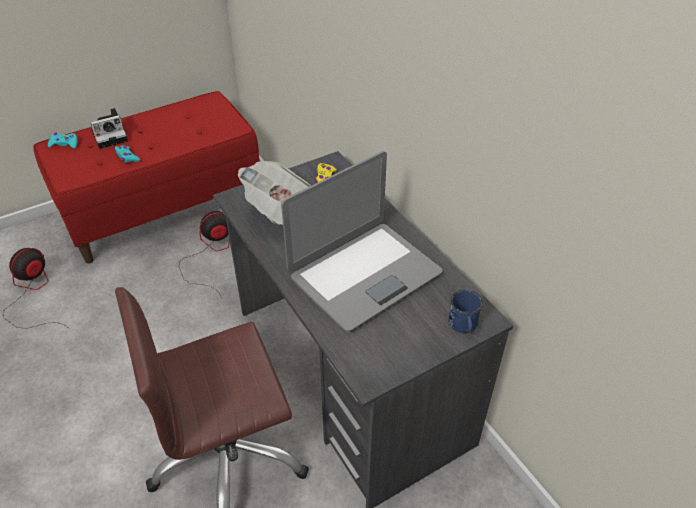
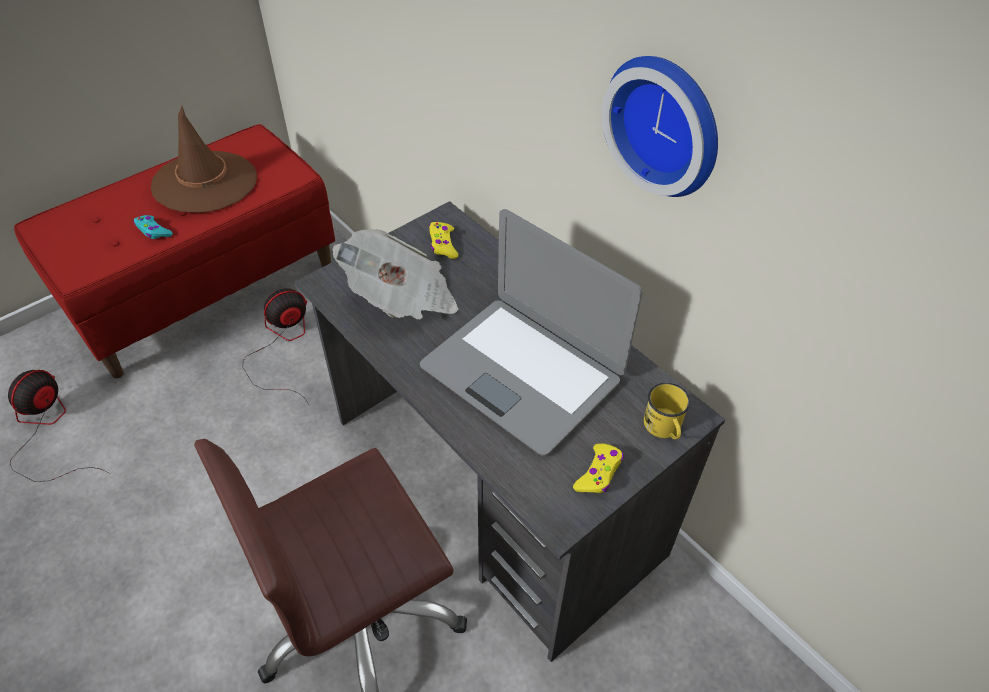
camera: 10 degrees left, 5 degrees up
(64, 144) = (59, 220): turquoise game controller -> none
(111, 135) = (123, 201): camera -> none
(170, 127) = (205, 182): none -> brown hat
(364, 274) = (522, 373): laptop -> laptop turned 90 degrees clockwise
(405, 351) = (599, 473): none -> yellow game controller
(463, 326) = (664, 428): blue mug -> yellow mug
(475, 91) = (667, 124): none -> wall clock

